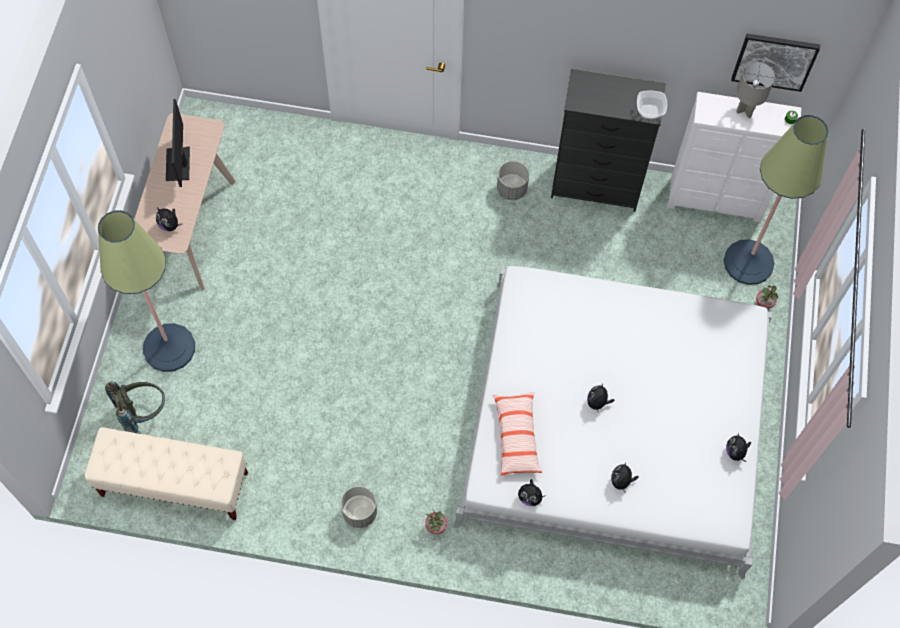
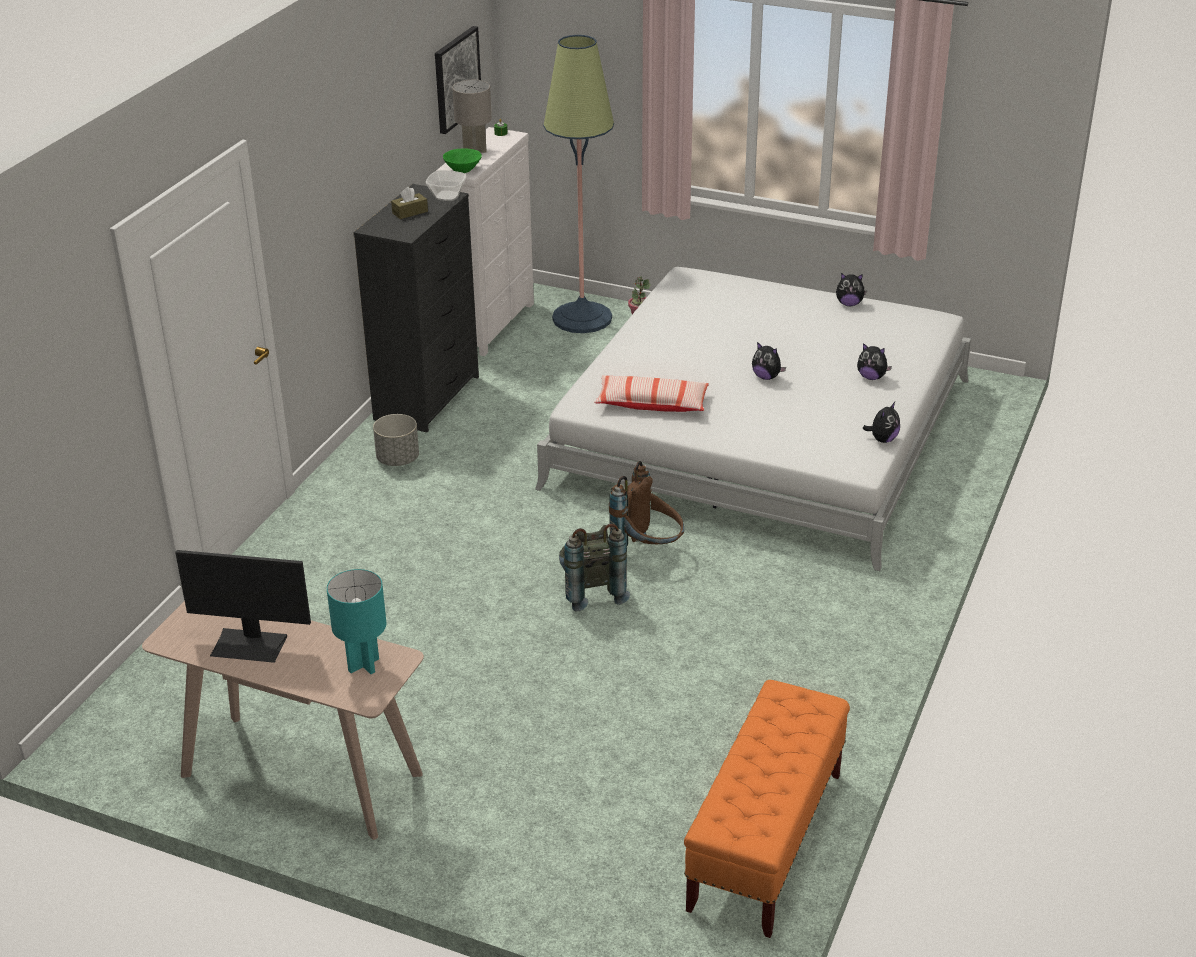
camera: 75 degrees left, 30 degrees down
(143, 413) = (627, 869): grey backpack -> grey backpack (591, 591)
(169, 348) = (514, 825): floor lamp -> none
(170, 225) = (363, 664): plush toy -> turquoise table lamp
(174, 484) = (765, 842): beige bench -> orange bench
(360, 512) = (846, 649): grey planter -> none
(436, 527) = (878, 585): potted plant -> none
(440, 370) = (648, 552): none -> brown backpack
(516, 436) = (798, 438): pillow -> pillow (651, 404)
(614, 95) = (410, 212): none -> brown tissue box
(707, 111) = (463, 170): none -> green bowl

